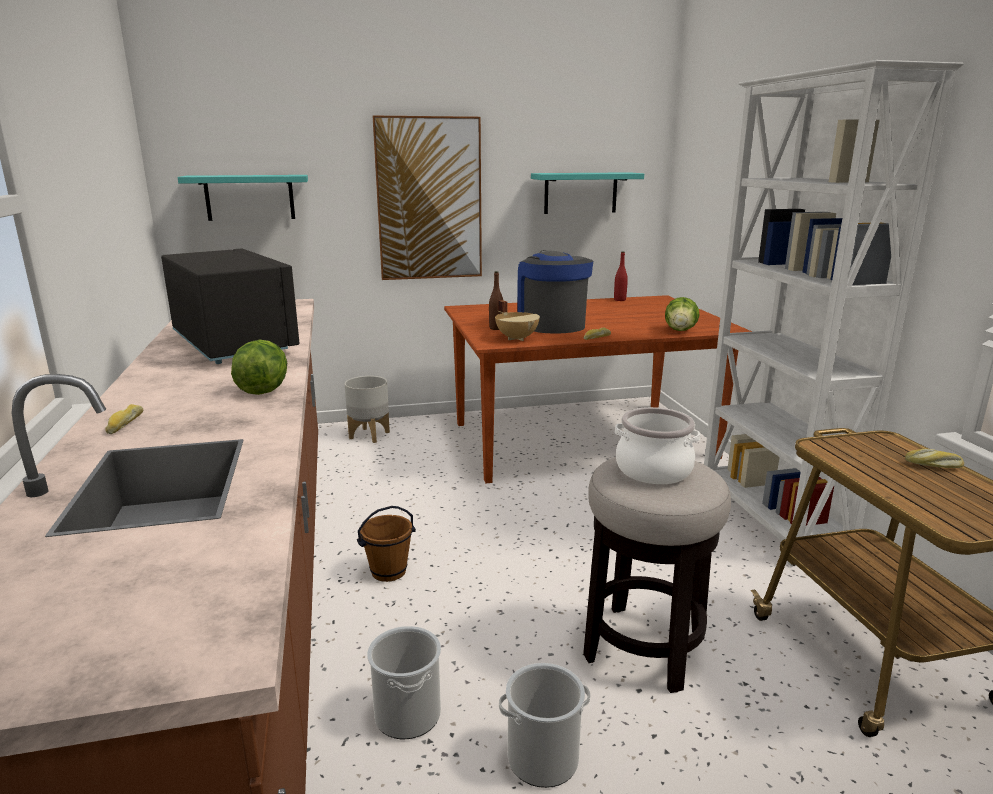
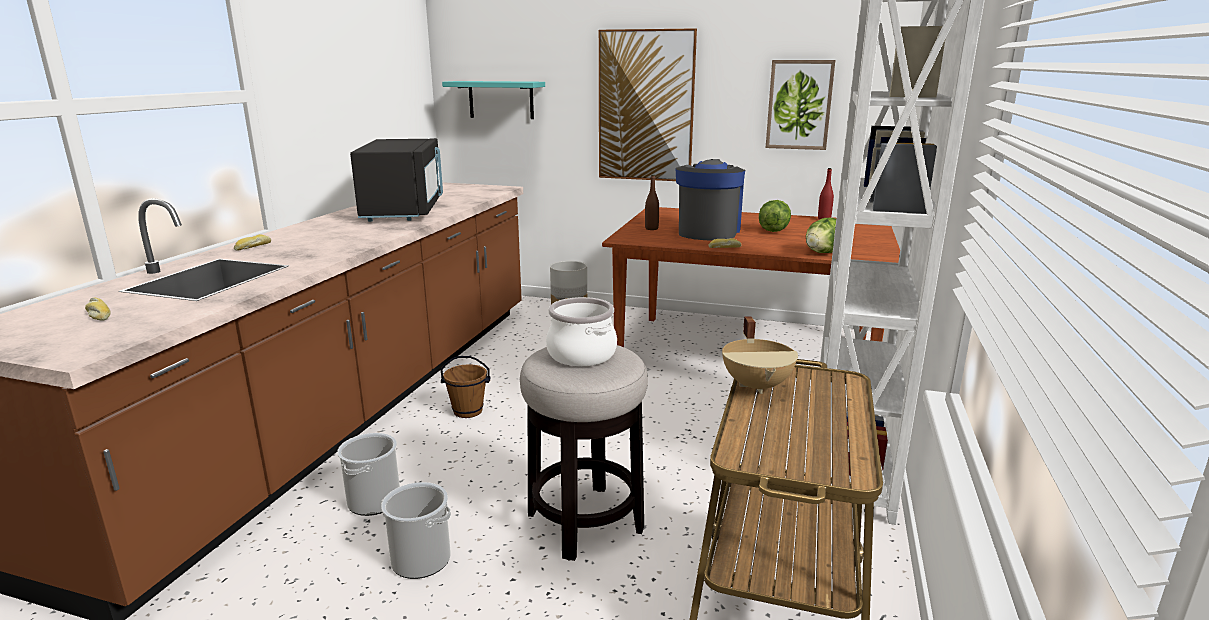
camera: 30 degrees right, 0 degrees up
(263, 390) = (358, 240): lettuce -> lettuce (773, 230)
(517, 338) = (652, 238): beige cooking pot -> beige cooking pot (757, 385)
(580, 193) = (799, 105): turquoise shelf -> picture
(933, 465) = (839, 409): bread -> bread (98, 315)

